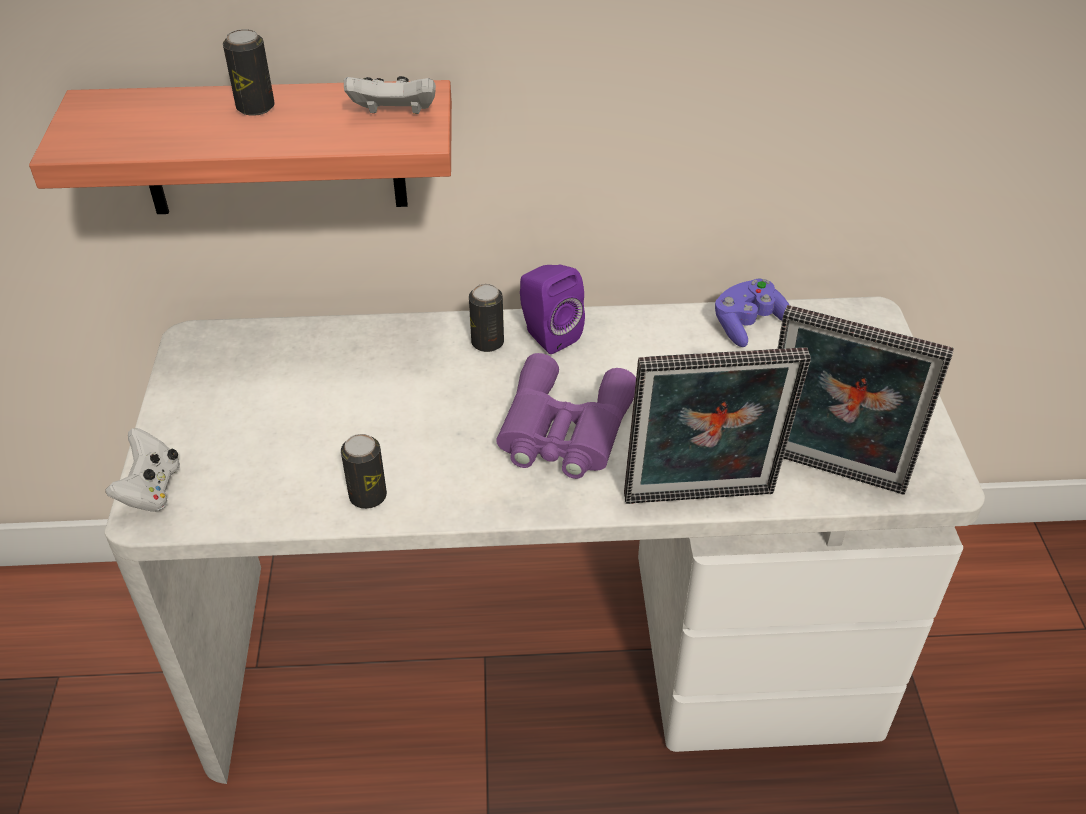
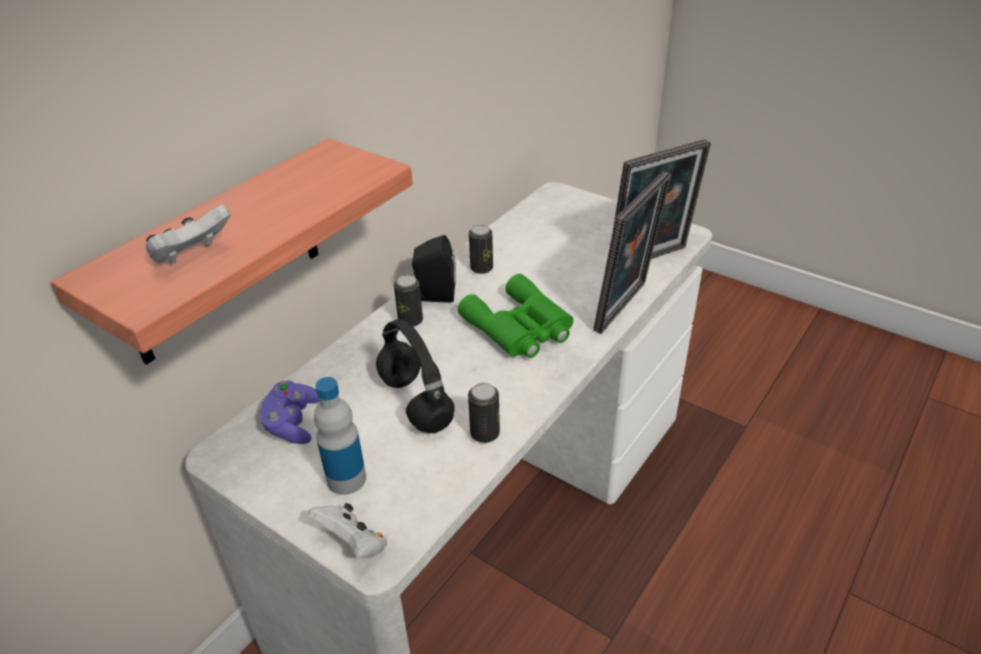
camera: 50 degrees left, 5 degrees down
(226, 436) = (346, 479): none -> bottle
(255, 107) = (238, 210): can -> can (481, 268)
(367, 419) = (414, 402): none -> black headphones
(394, 115) = (339, 167): white game controller -> white game controller (192, 255)
(547, 335) = (434, 295): purple speaker -> black speaker
(563, 431) = (520, 328): purple binoculars -> green binoculars
(748, 324) = (515, 228): purple game controller -> purple game controller (293, 423)

